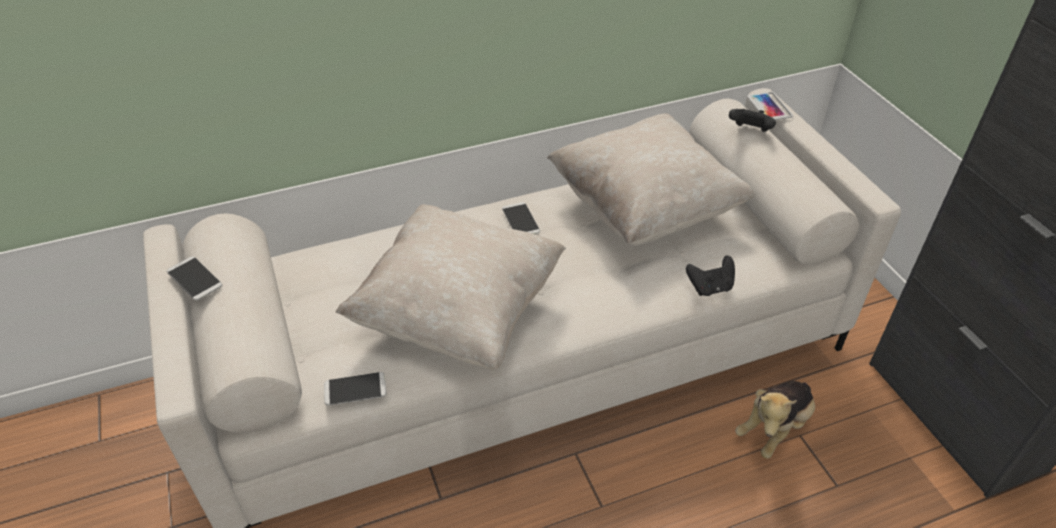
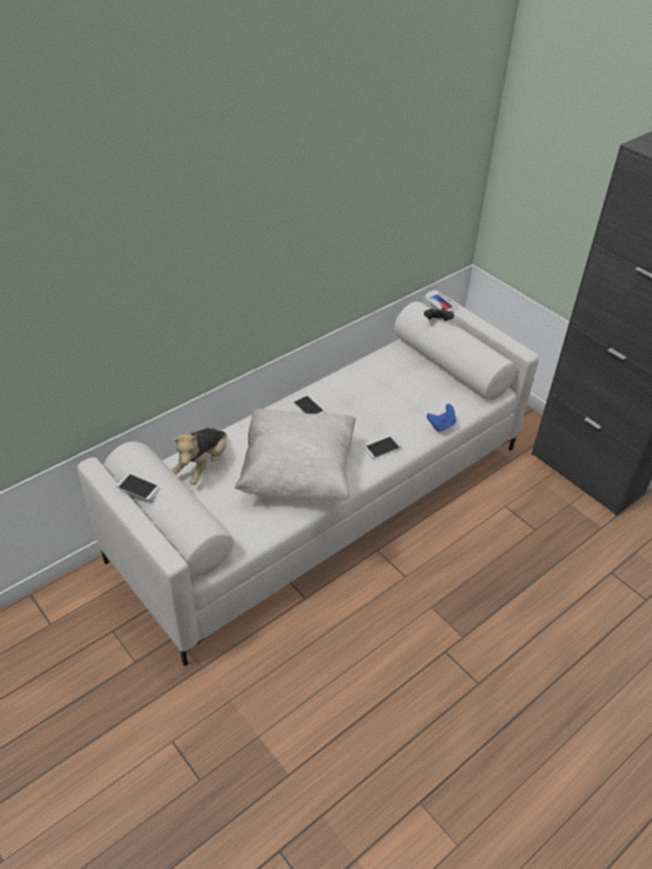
camera: 20 degrees left, 0 degrees up
(355, 389) = (258, 534): phone -> phone (382, 447)
(644, 208) = (382, 383): beige pillow -> none
(710, 287) = (441, 425): black game controller -> blue game controller
(774, 428) = (489, 505): plush toy -> plush toy (202, 466)

